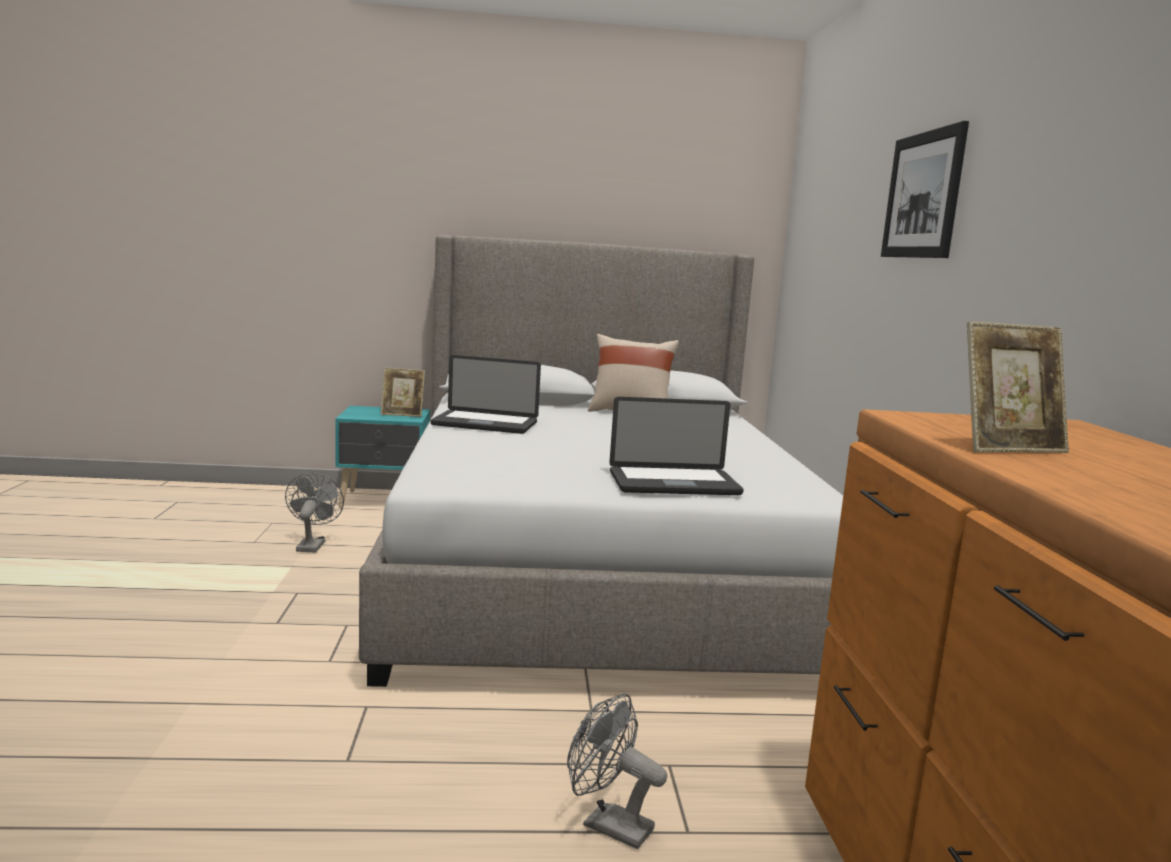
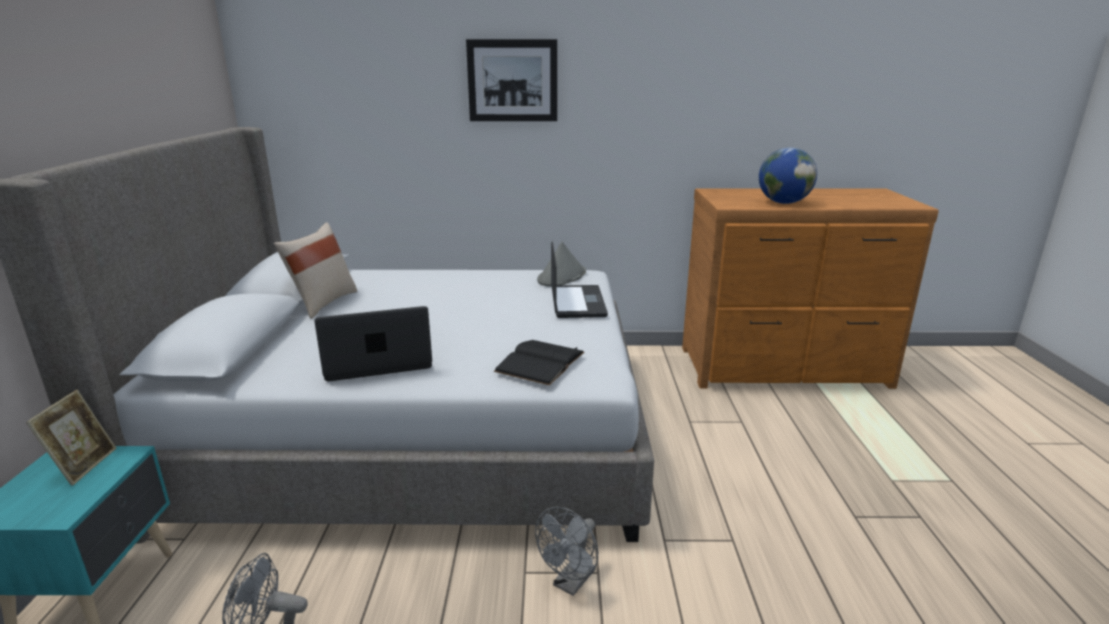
camera: 85 degrees left, 10 degrees up
(469, 458) = (540, 362): none -> black book
(485, 424) = (378, 362): laptop -> laptop turned 120 degrees counterclockwise
(608, 824) = (747, 442): grey fan -> grey fan (570, 583)
(787, 483) = (561, 277): none -> grey hat
(1008, 448) = (783, 203): picture frame -> globe

